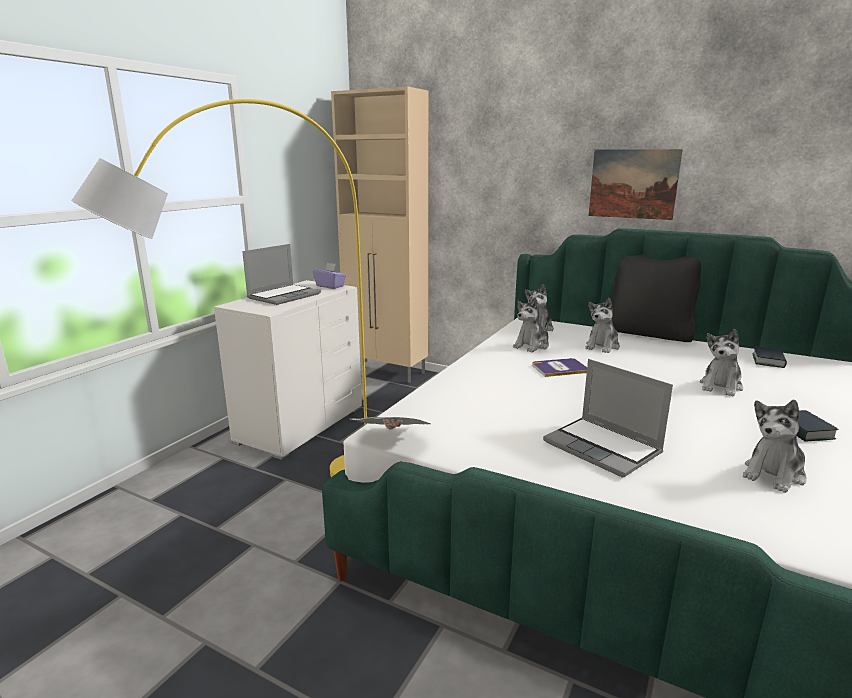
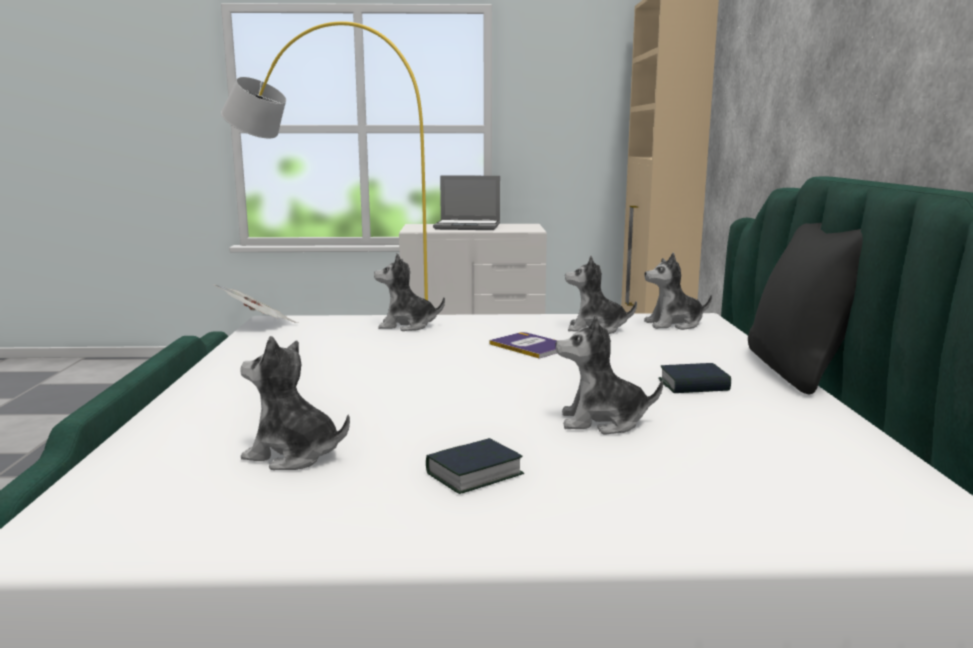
camera: 60 degrees right, 5 degrees down
(330, 286) = (529, 228): purple tissue box -> none
(602, 346) = (665, 354): plush toy -> plush toy (407, 326)
(604, 448) = (303, 381): laptop -> none
(633, 184) = (860, 95): picture -> none
(768, 361) = (827, 452): book -> book (693, 385)

